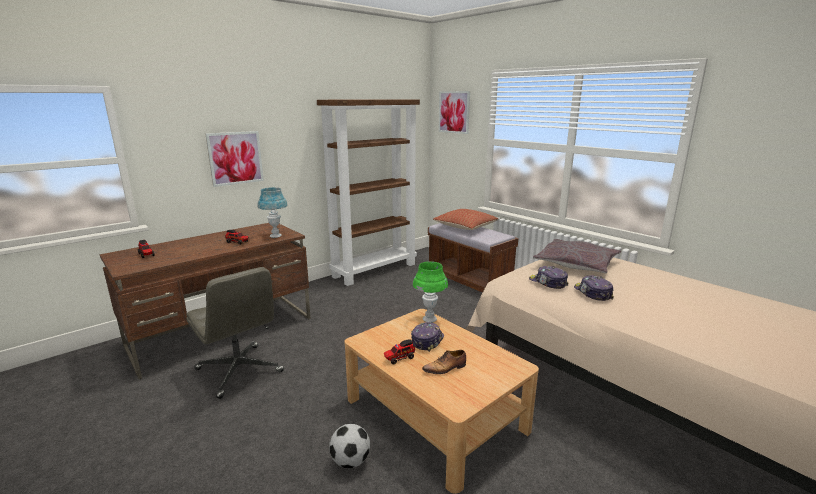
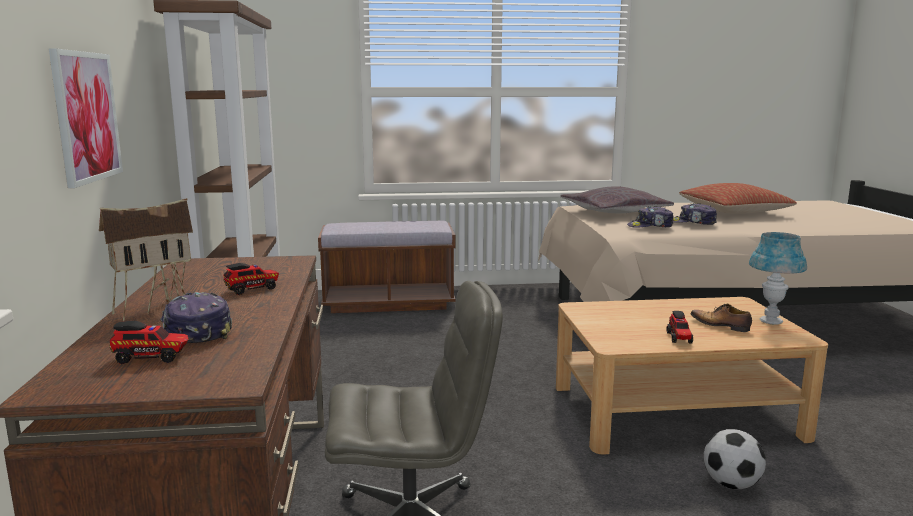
camera: 55 degrees left, 5 degrees down
(202, 239) = (153, 308): none -> toy house
(275, 236) = (276, 267): blue table lamp -> blue table lamp (770, 321)
(427, 341) = (649, 319): cap -> cap (197, 331)
(429, 319) = (595, 306): green table lamp -> none
(445, 368) = (720, 325): shoe -> shoe turned 120 degrees clockwise
(454, 112) = (284, 48): picture -> none
(465, 227) = (373, 224): pillow -> pillow (734, 212)

